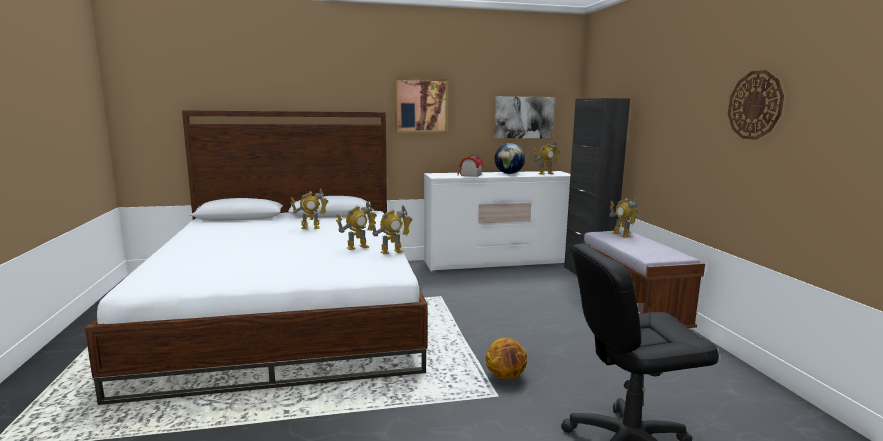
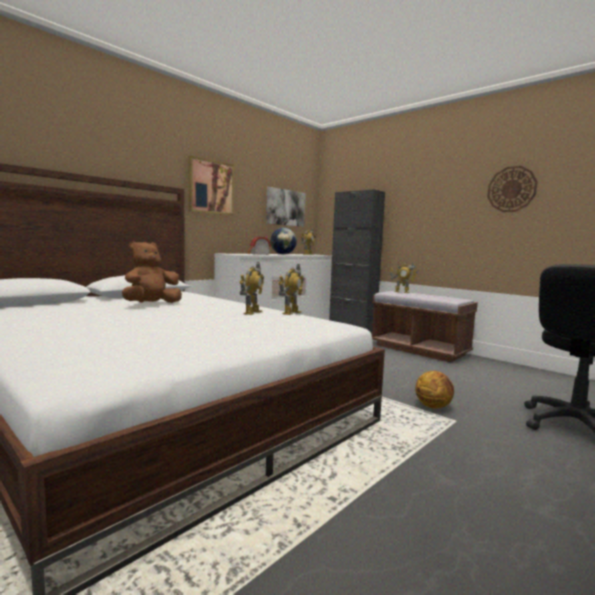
camera: 35 degrees left, 5 degrees down
(310, 227) = (151, 304): toy robot -> brown plush toy

